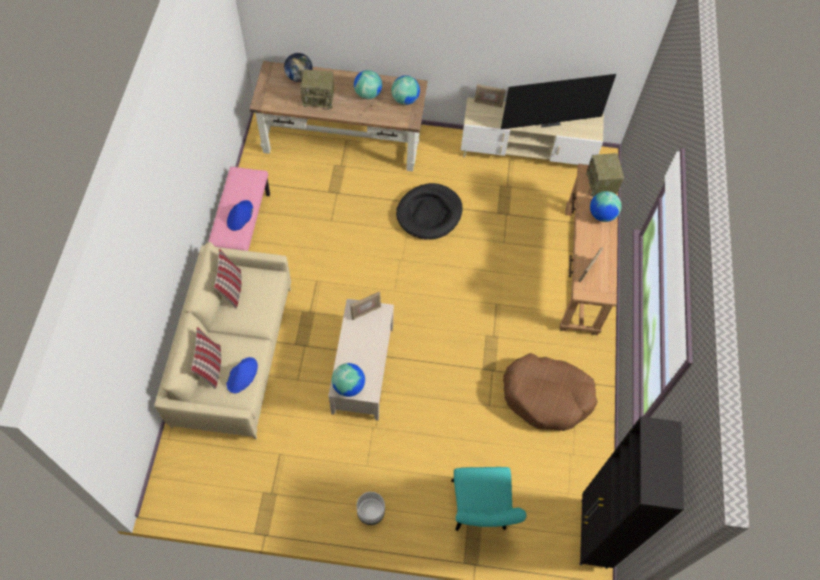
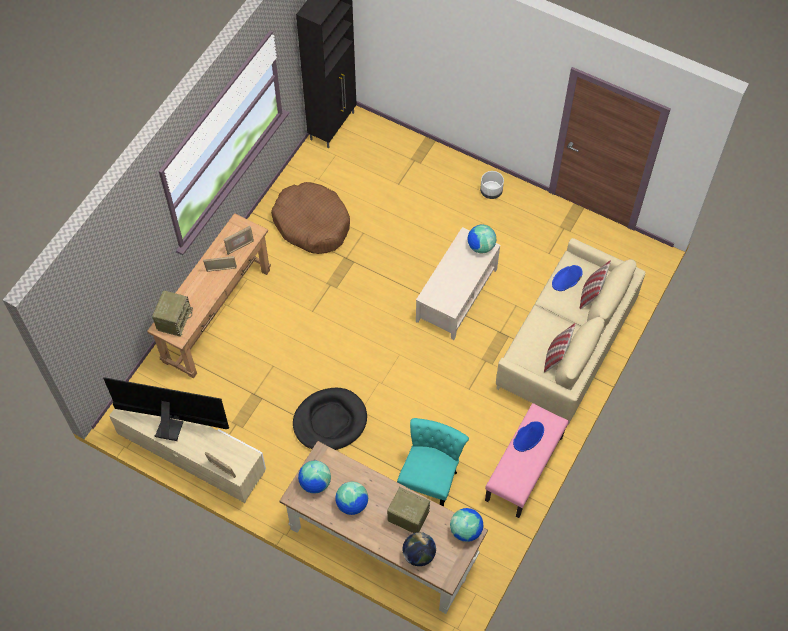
camera: 155 degrees left, 0 degrees up
(365, 312) = (443, 301): picture frame -> picture frame (221, 270)
(479, 512) = (409, 165): turquoise chair -> turquoise chair (430, 478)
(601, 215) = (194, 291): globe -> globe (466, 530)

